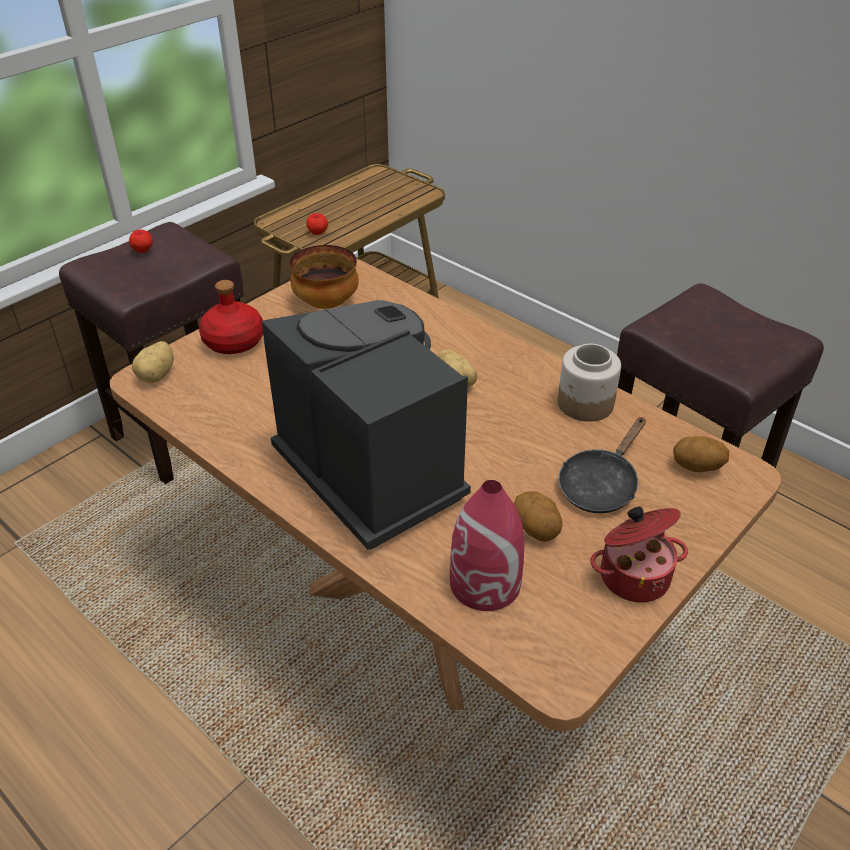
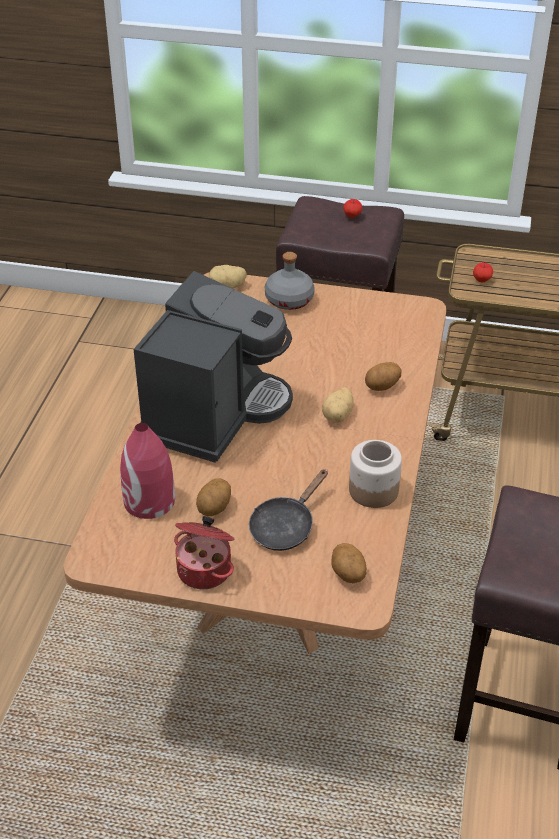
camera: 60 degrees right, 0 degrees up
(234, 341) = (289, 300): red bottle -> grey bottle
(327, 303) = (373, 319): bowl -> none
(436, 338) = (382, 387): none -> potato
(600, 485) = (285, 526): black frying pan -> black frying pan turned 60 degrees counterclockwise

